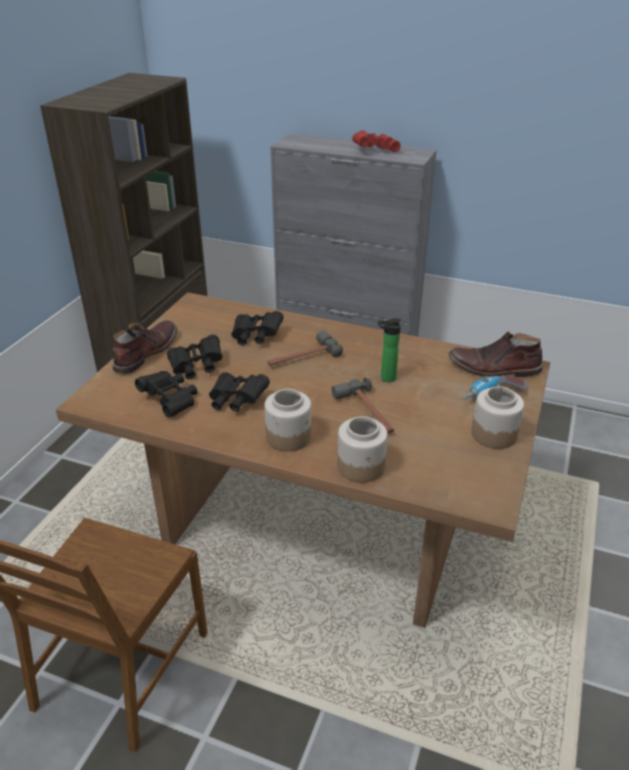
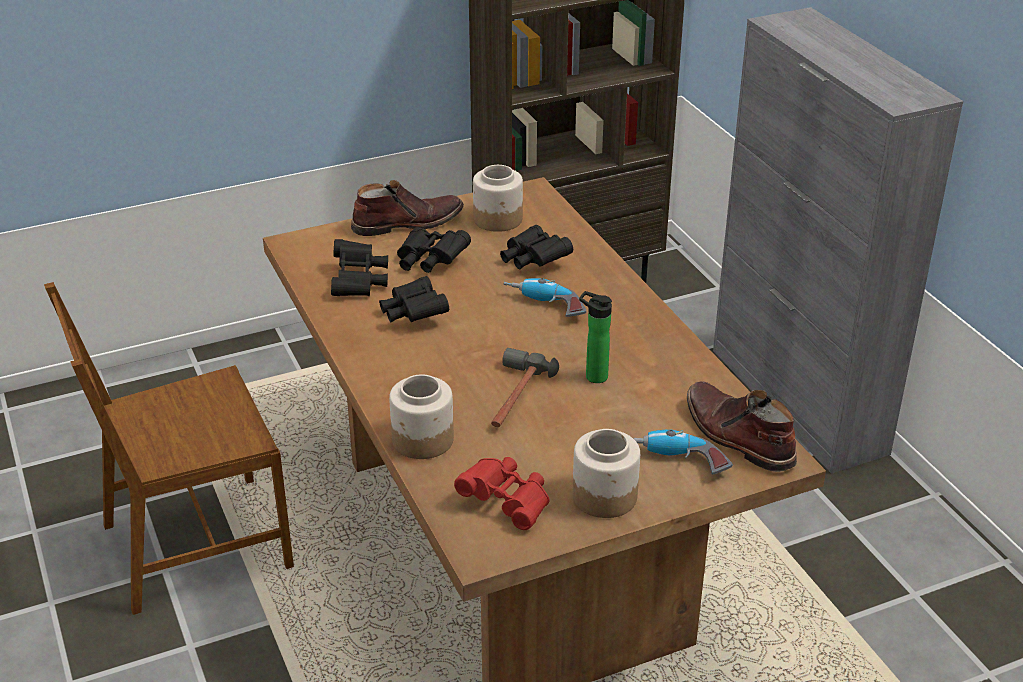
camera: 45 degrees right, 0 degrees up
(289, 437) = (405, 374): jar -> jar (498, 219)
(302, 357) = (544, 306): hammer -> power drill
(374, 150) = (867, 71): red binoculars -> red binoculars (507, 502)

